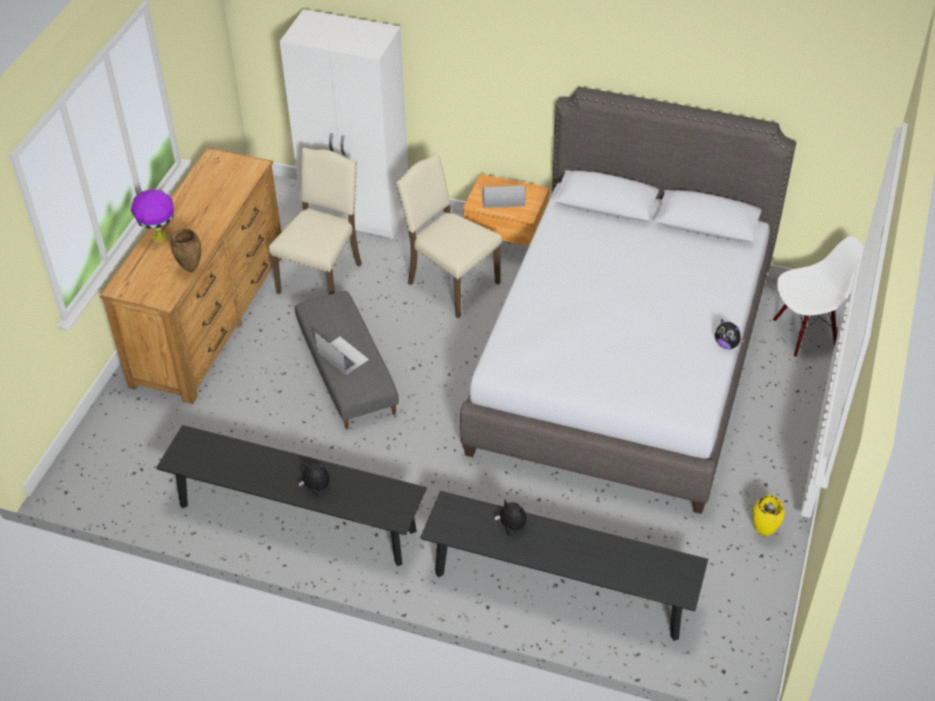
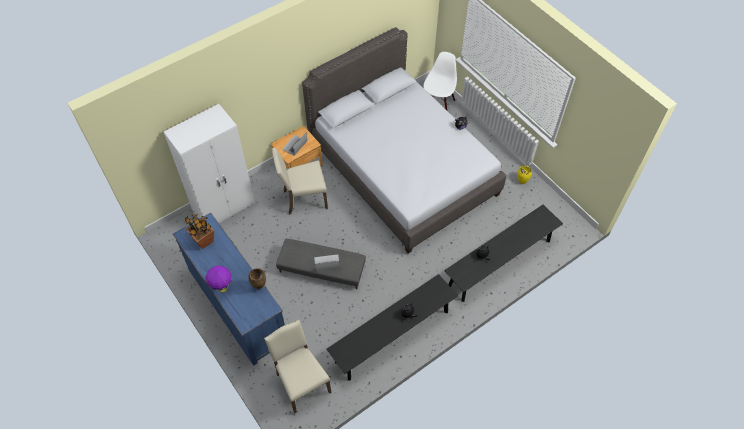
camera: 55 degrees left, 10 degrees up
(210, 318) = (237, 305): brown dresser -> blue dresser
(220, 179) = (204, 241): none -> potted plant
(322, 277) = (254, 245): beige chair -> beige chair (301, 382)

